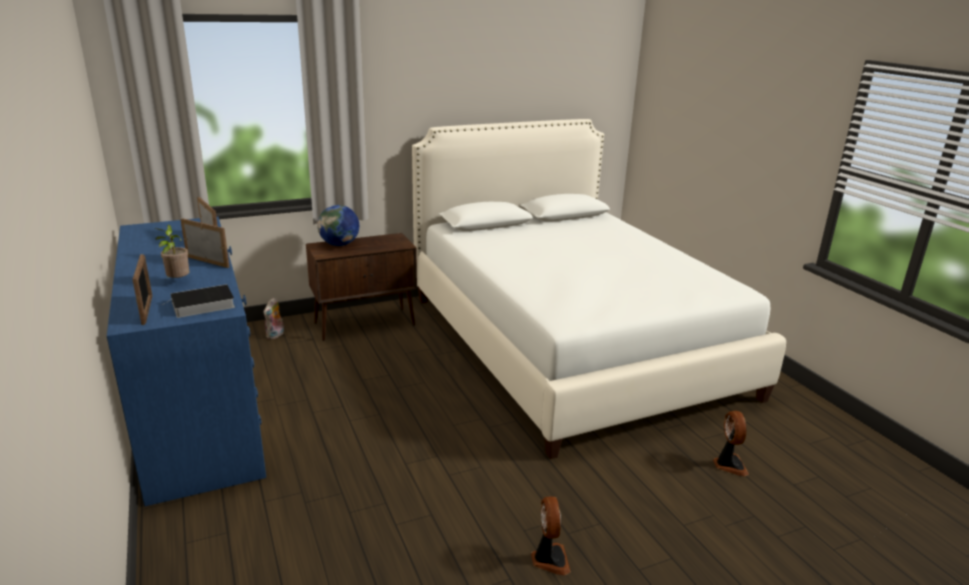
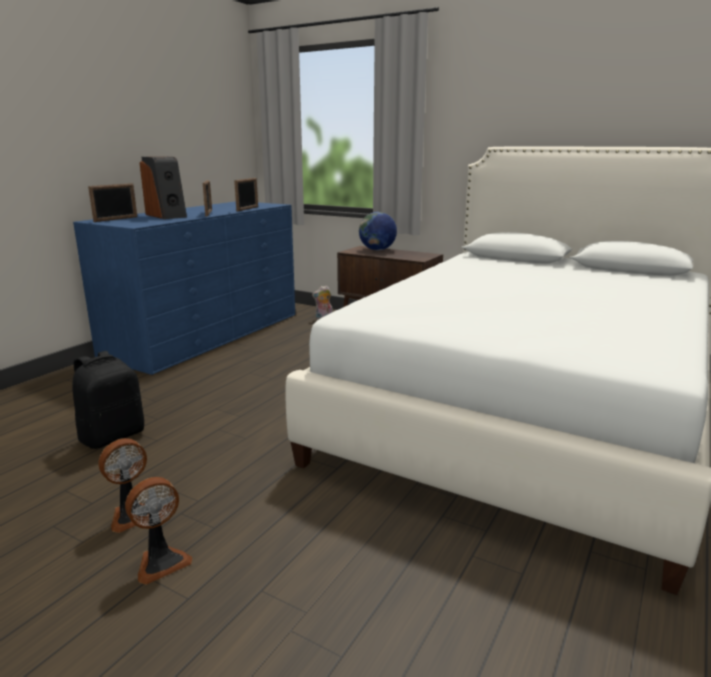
camera: 55 degrees right, 5 degrees down
(177, 282) = (167, 216): potted plant -> speaker
(201, 305) = (136, 222): book -> none
(391, 539) = (112, 436): none -> black backpack
(729, 465) = (440, 597): fan -> fan (161, 562)

